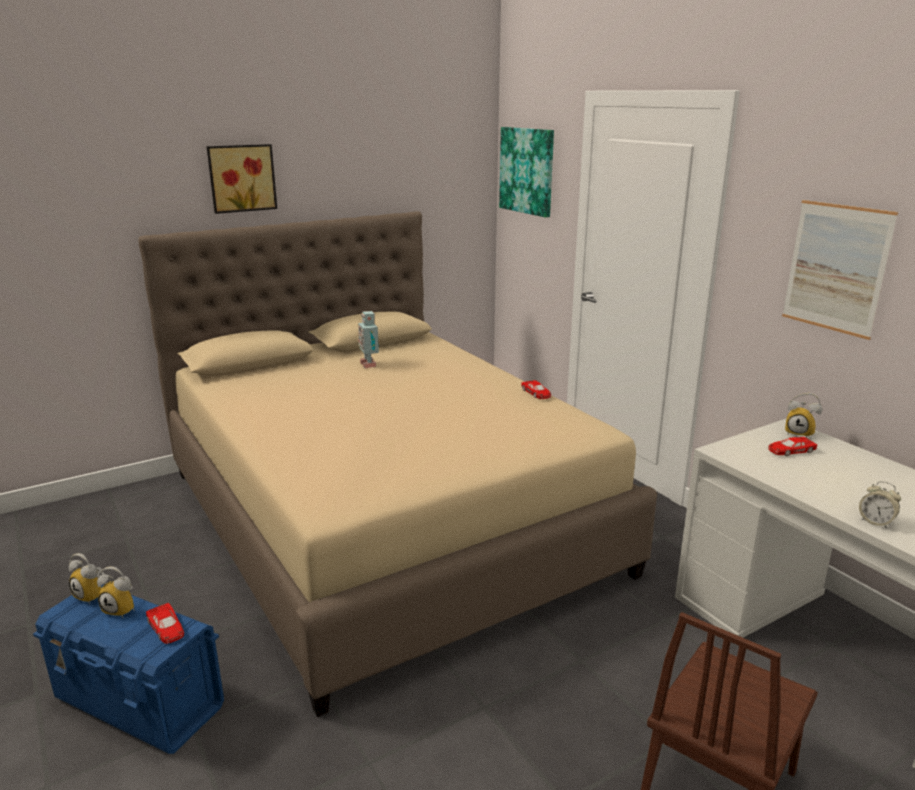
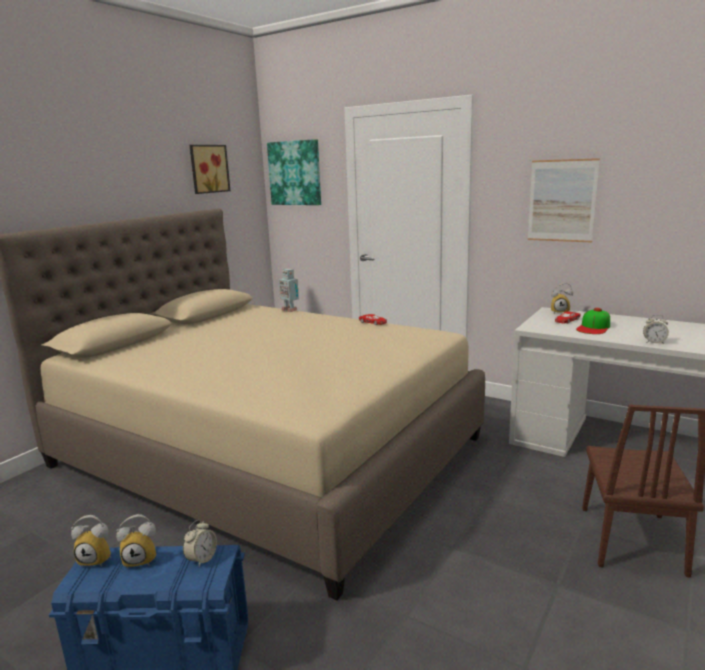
camera: 25 degrees left, 5 degrees down
(166, 628) = (202, 559): red toy car -> alarm clock
(241, 178) = (78, 181): picture -> picture (208, 169)
(369, 364) = (224, 327): toy robot -> toy robot (290, 310)
(816, 472) = (594, 327): none -> cap

